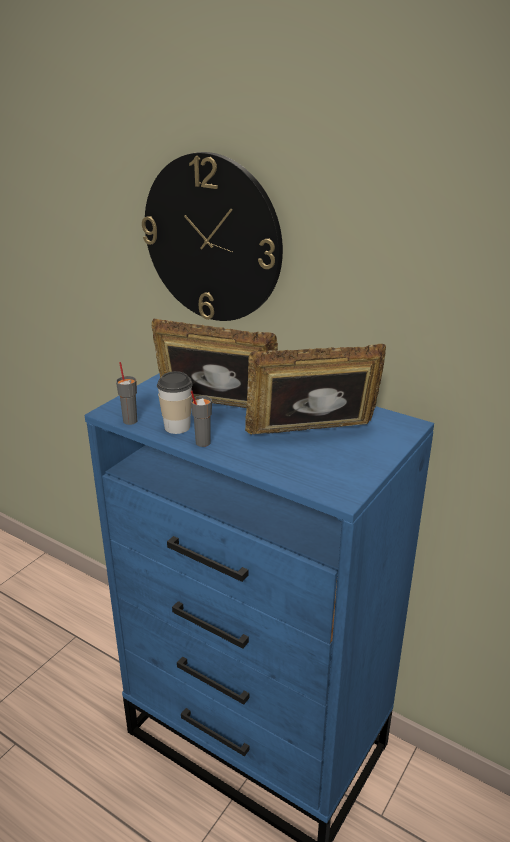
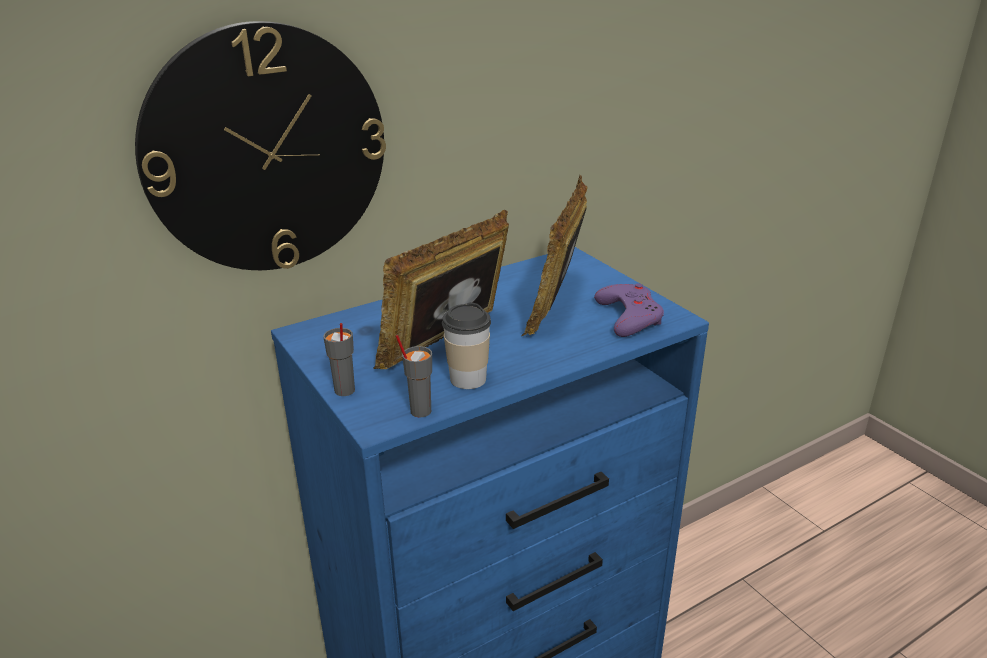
camera: 65 degrees left, 0 degrees up
(202, 443) = (521, 370): grey cup -> grey cup (344, 391)
(323, 471) = (629, 316): none -> purple game controller

